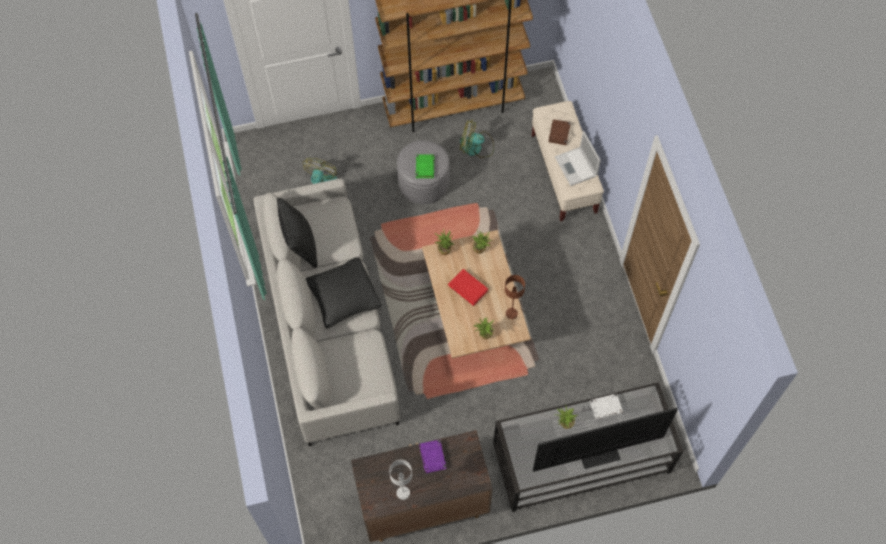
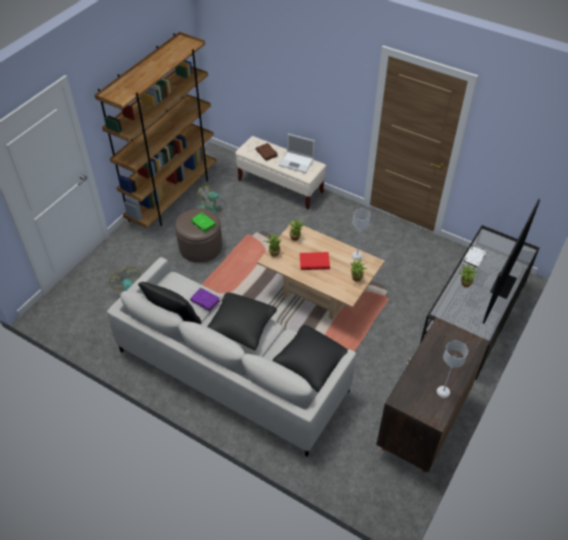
camera: 45 degrees left, 15 degrees down
(361, 376) = (311, 363): none -> black pillow
(423, 182) = (200, 246): grey ottoman -> brown ottoman
(433, 457) = (432, 354): purple book -> purple book (205, 301)
(511, 313) = (356, 256): brown table lamp -> grey table lamp

